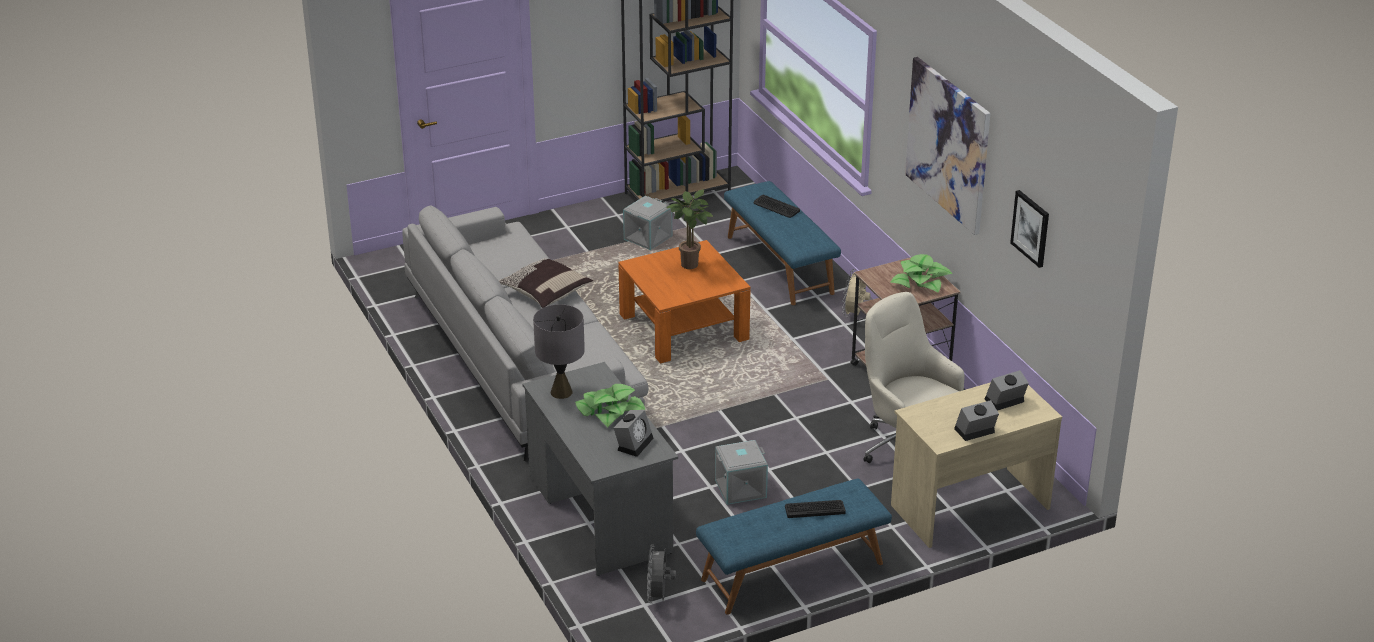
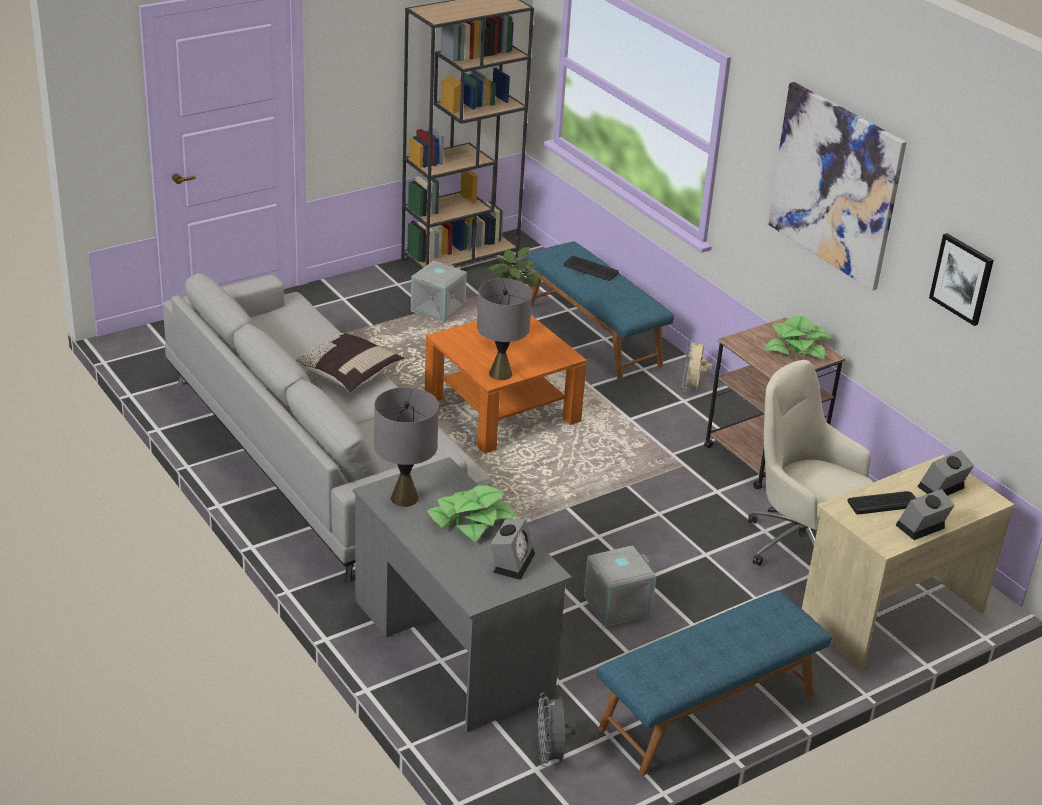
camera: 10 degrees left, 0 degrees up
(673, 296) = (500, 373): none -> grey table lamp
(814, 509) = (740, 634): keyboard -> keyboard (883, 503)

